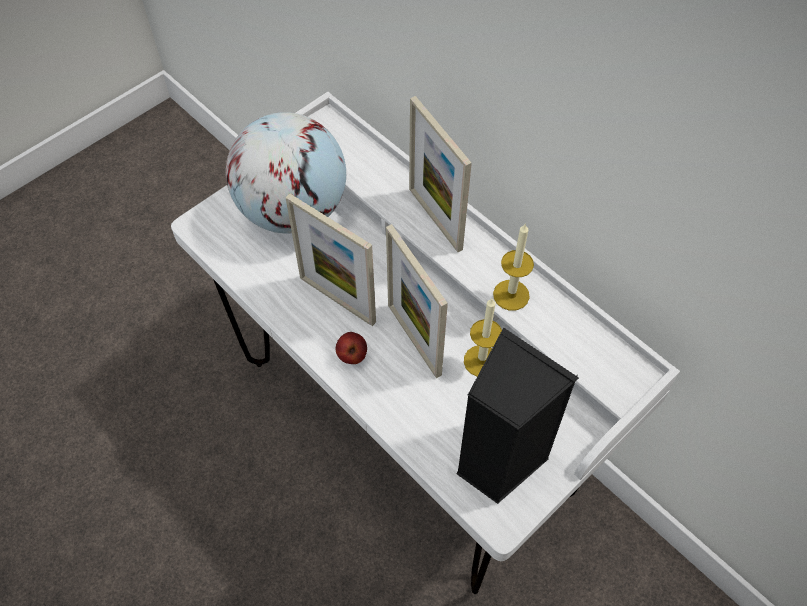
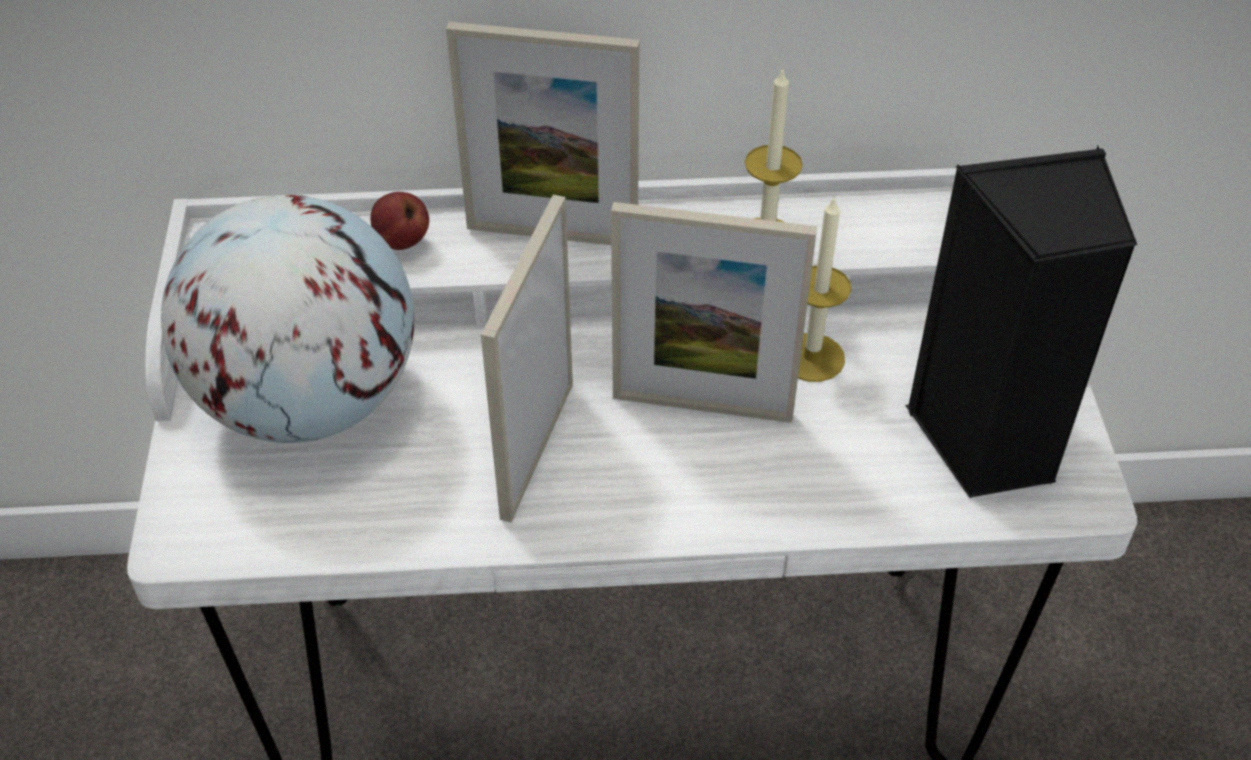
camera: 50 degrees left, 10 degrees down
(337, 300) = (537, 449): picture frame -> picture frame turned 120 degrees clockwise
(352, 355) = (656, 494): apple -> apple (401, 242)

